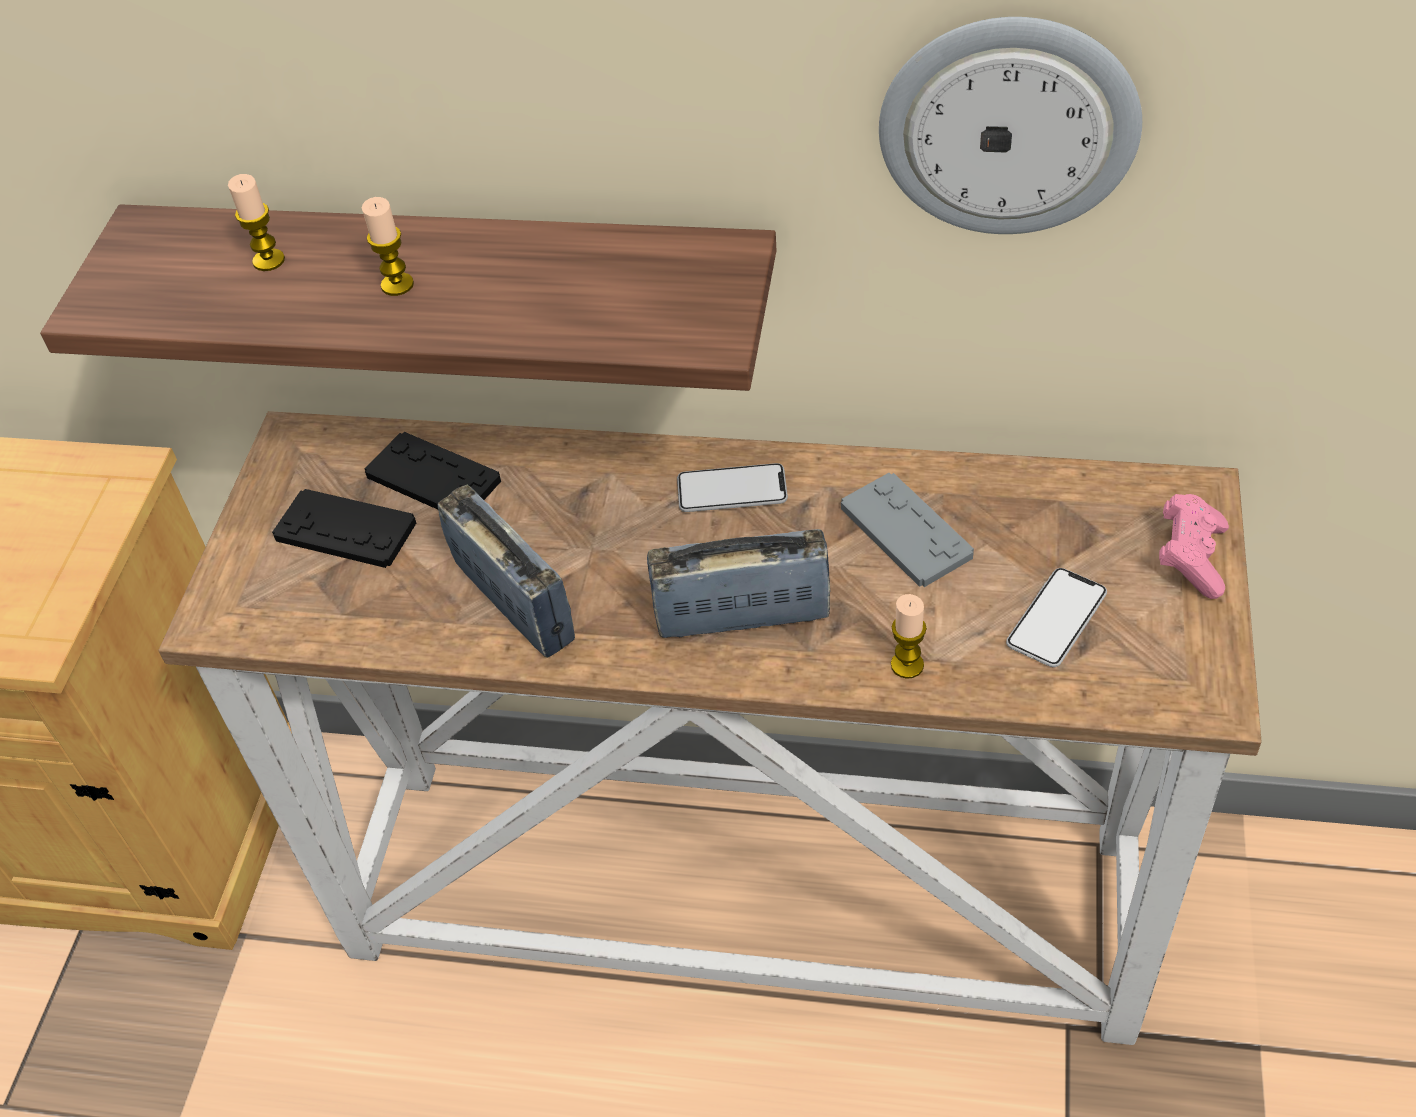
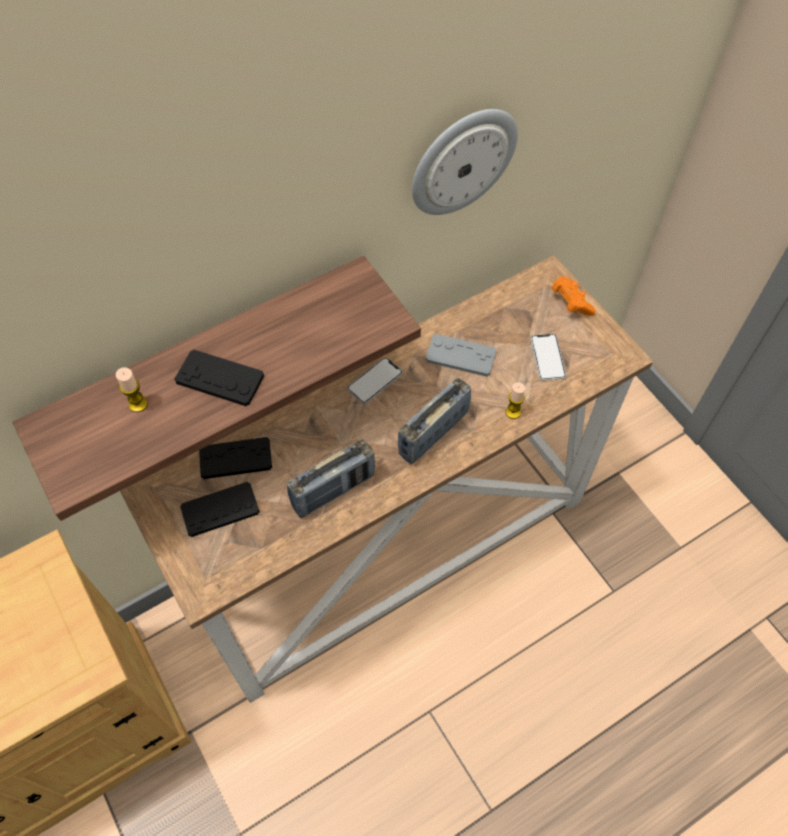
camera: 45 degrees left, 10 degrees up
(397, 285) = (220, 379): candle -> black game controller
(514, 602) = (333, 490): radio -> radio turned 135 degrees clockwise
(1191, 557) = (570, 302): pink game controller -> orange game controller

